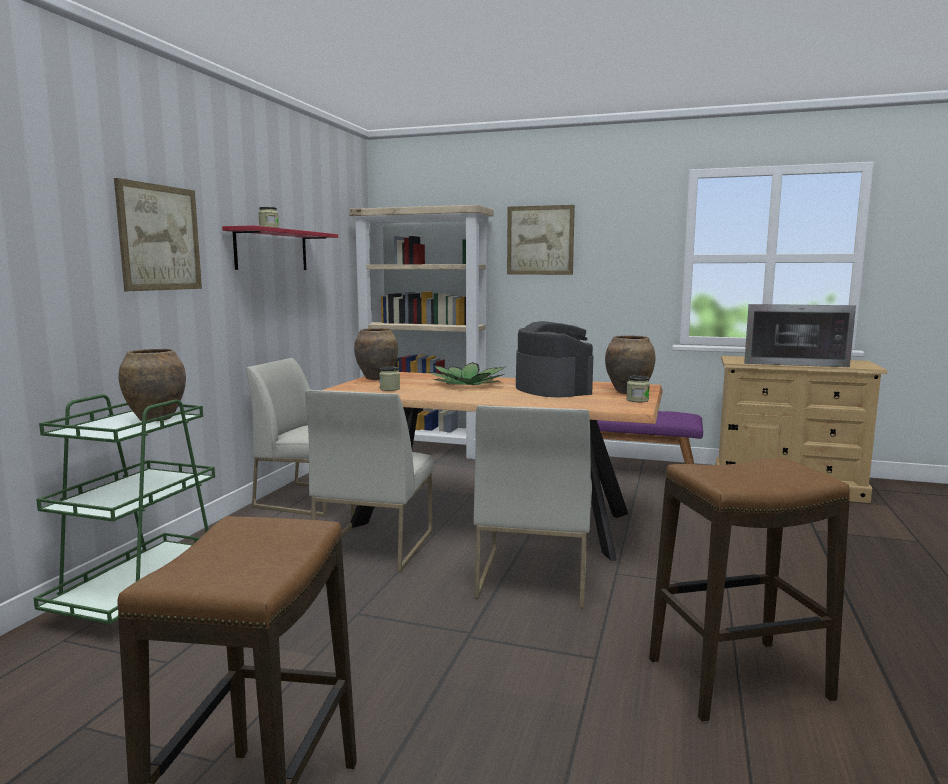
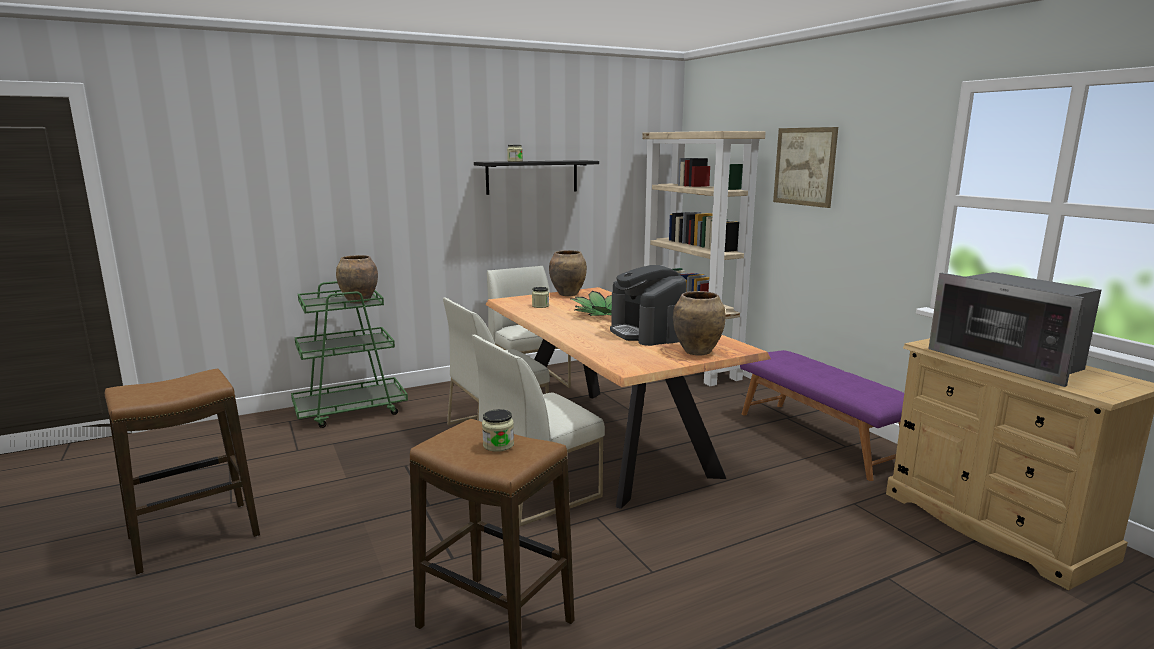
camera: 45 degrees right, 5 degrees up
(160, 238) = (409, 175): picture -> none
(272, 250) = (532, 177): red shelf -> black shelf
(552, 389) = (647, 333): coffee machine -> coffee machine turned 135 degrees clockwise
(637, 400) = (668, 361): jar -> jar (498, 445)

